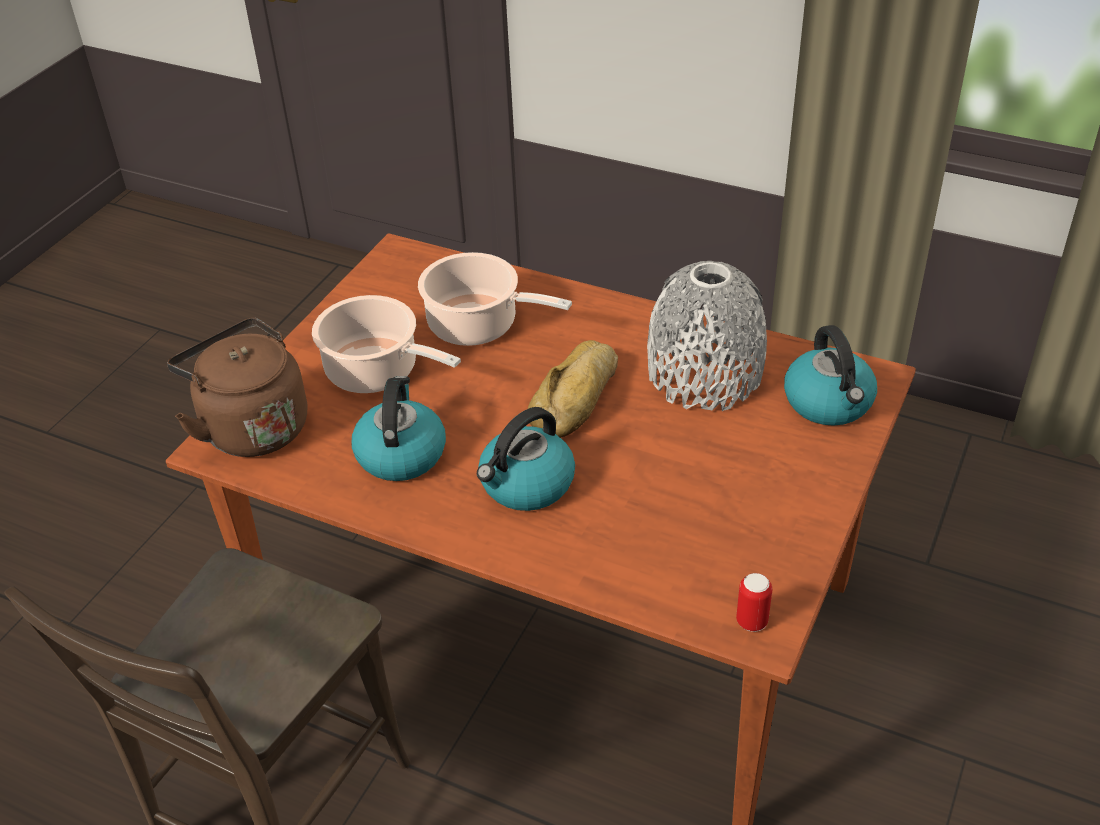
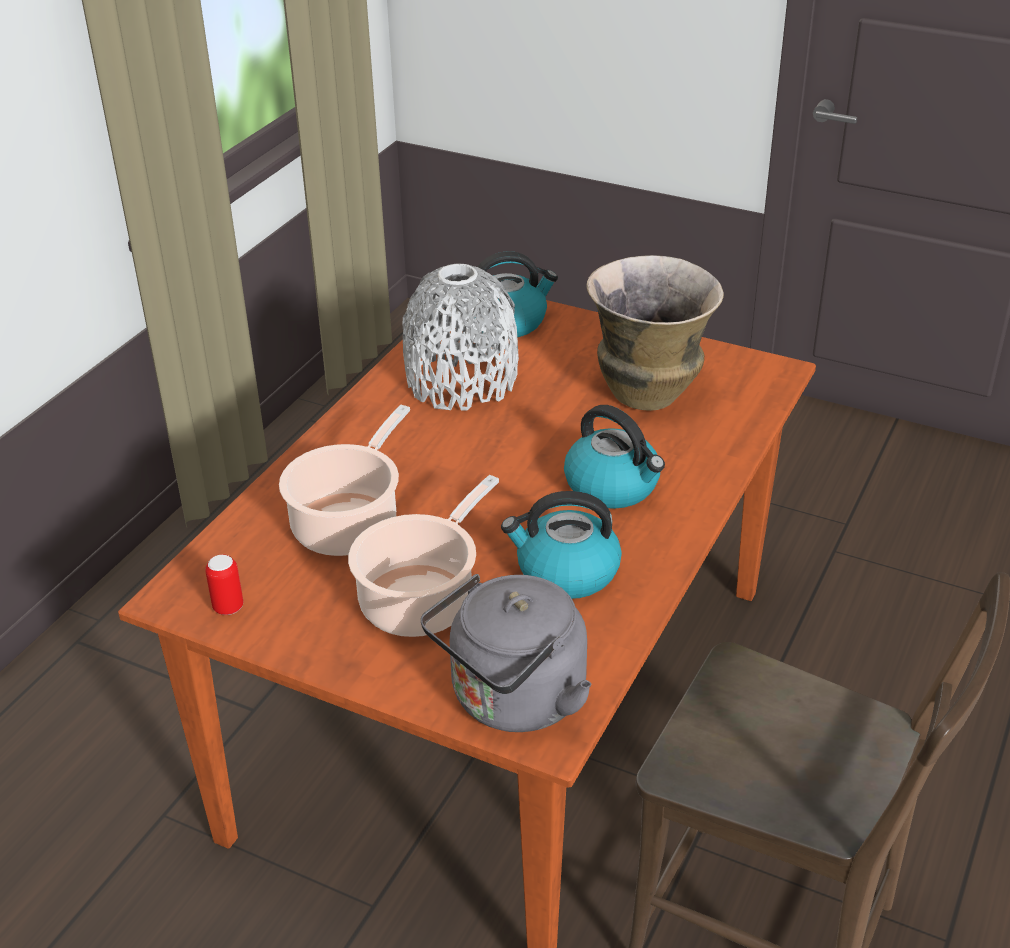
camera: 90 degrees left, 5 degrees down
(251, 426) = (512, 701): brown kettle -> grey kettle
(578, 397) = (485, 454): bread -> none
(696, 514) = (649, 394): none -> vase
(751, 621) = (765, 374): can -> can (228, 607)

